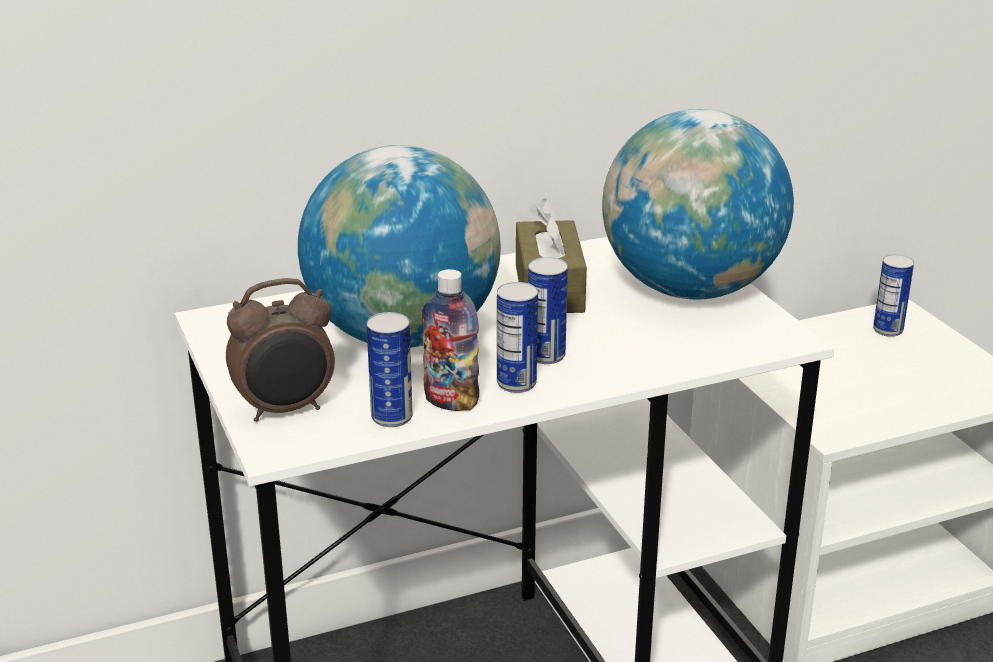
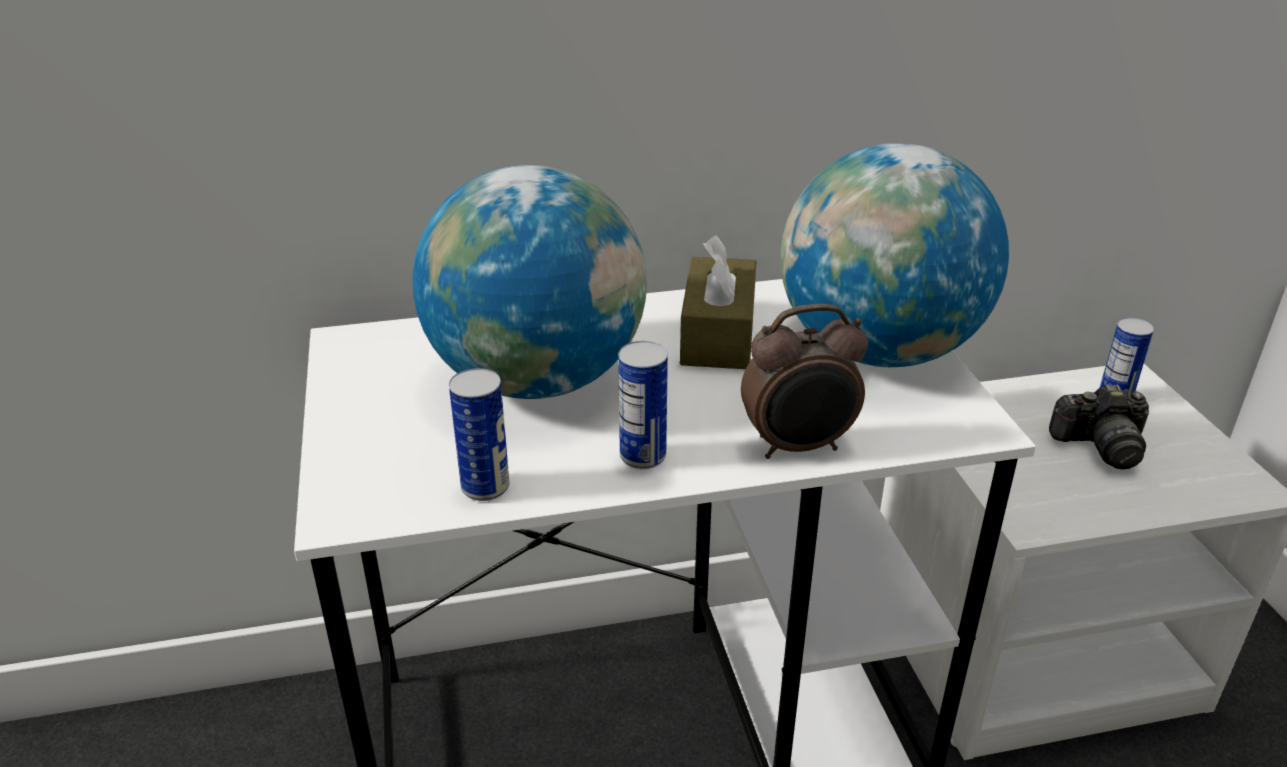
camera: 10 degrees right, 5 degrees up
(286, 410) = (372, 464): alarm clock -> alarm clock (799, 447)
(451, 401) = (560, 473): bottle -> none
(546, 355) = (688, 422): can -> none
(881, 369) = (1100, 446): none -> camera

